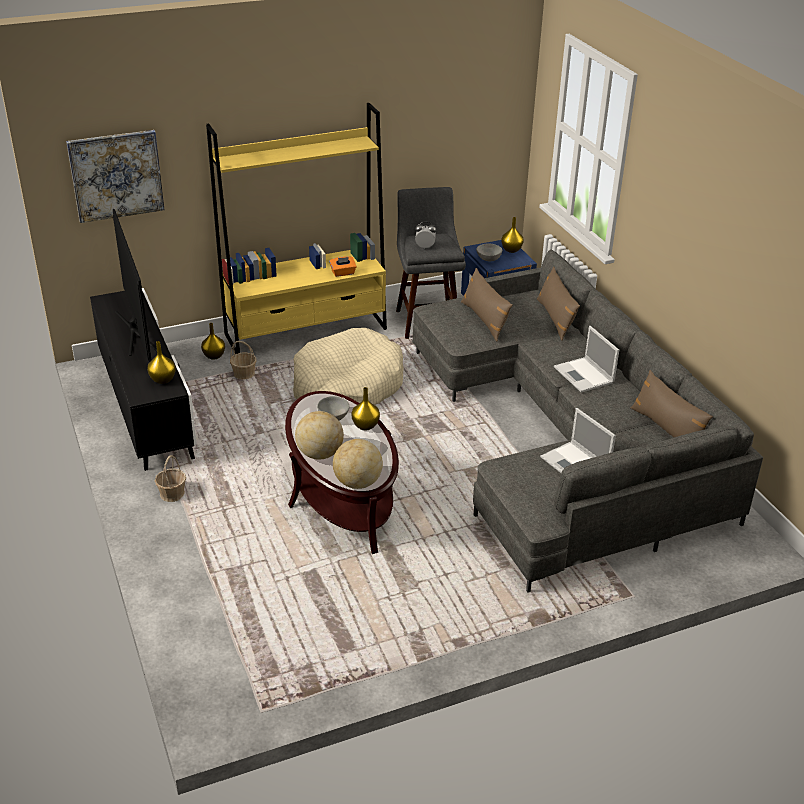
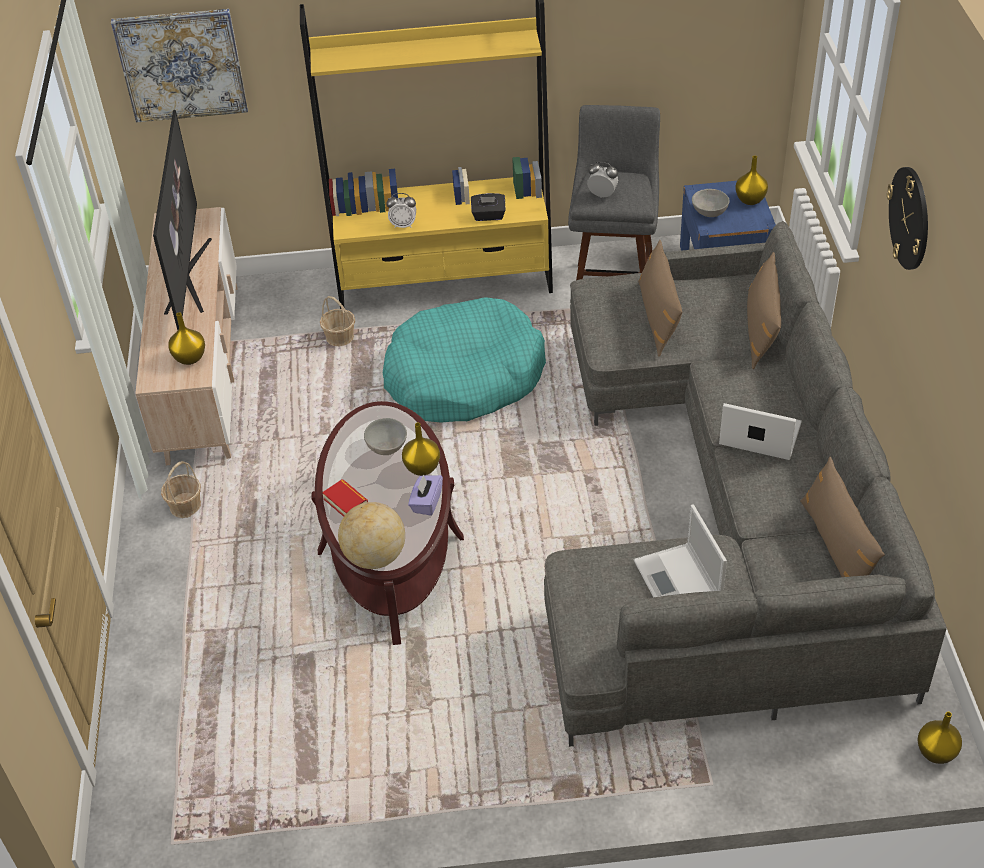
camera: 20 degrees right, 10 degrees up
(147, 407) = (203, 371): black tv stand -> beige tv stand
(214, 356) = (313, 304): yellow vase -> yellow vase (936, 753)
(284, 284) = (403, 225): none -> alarm clock
(319, 454) = (345, 502): globe -> book
(343, 273) = (488, 216): orange tissue box -> black tissue box
(347, 386) = (463, 377): beige dog bed -> turquoise dog bed
(379, 445) = (426, 502): none -> purple tissue box
(584, 375) = (758, 434): laptop -> laptop turned 120 degrees clockwise
(667, 209) = (910, 218): none -> wall clock

